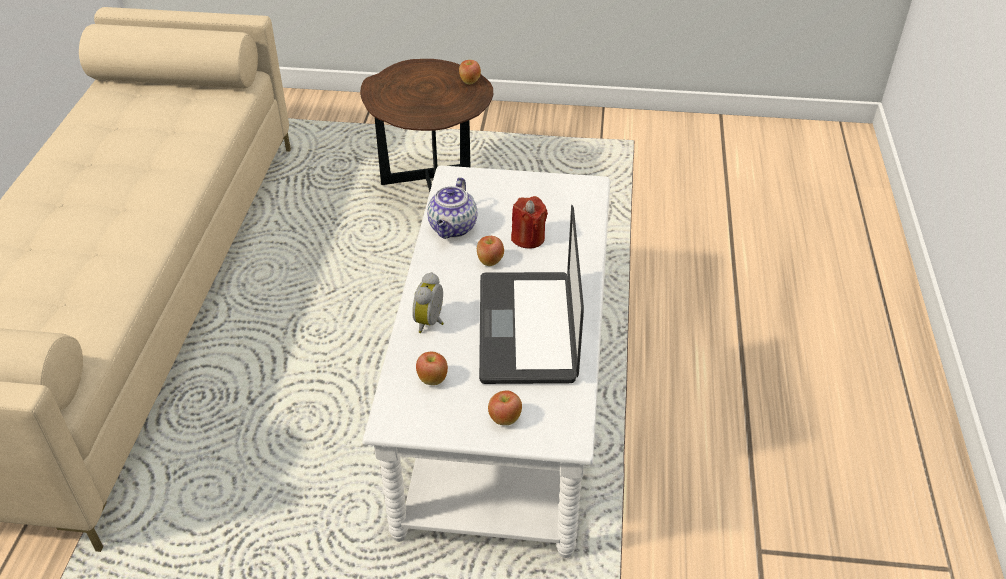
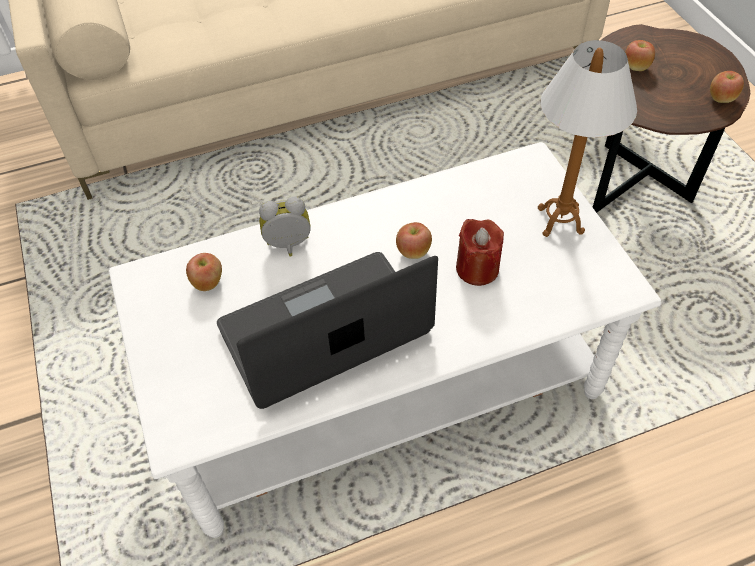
camera: 65 degrees right, 10 degrees up
(453, 228) = (445, 199): teapot -> none
(504, 419) = (179, 367): apple -> apple (636, 67)
(517, 187) = (560, 221): none -> table lamp

